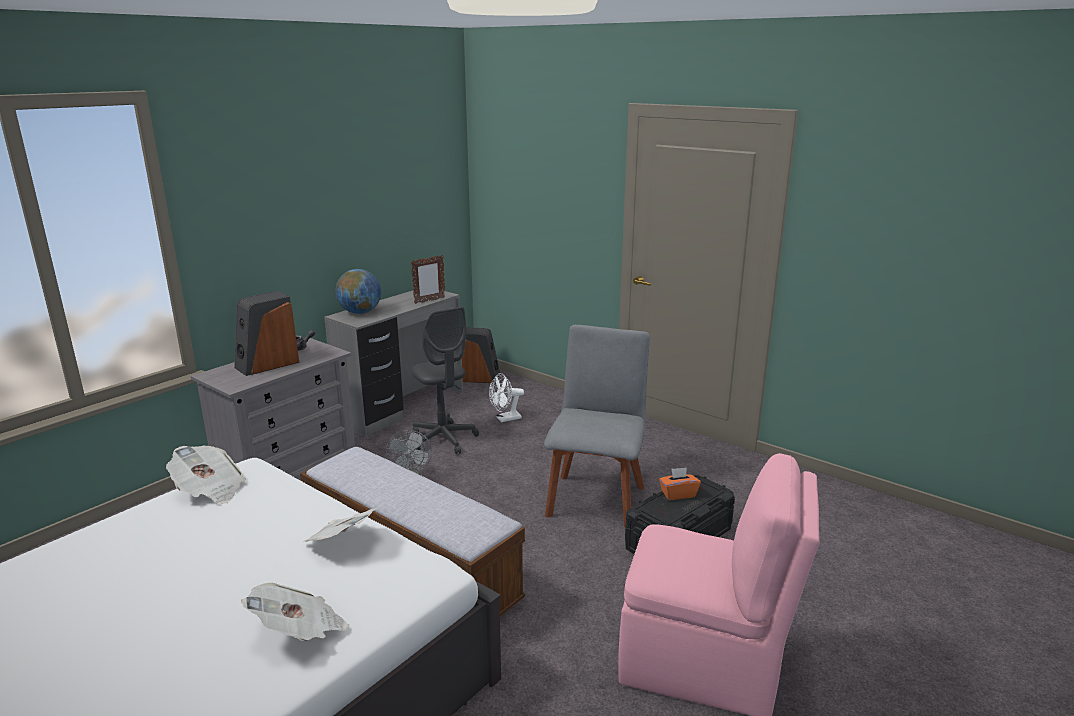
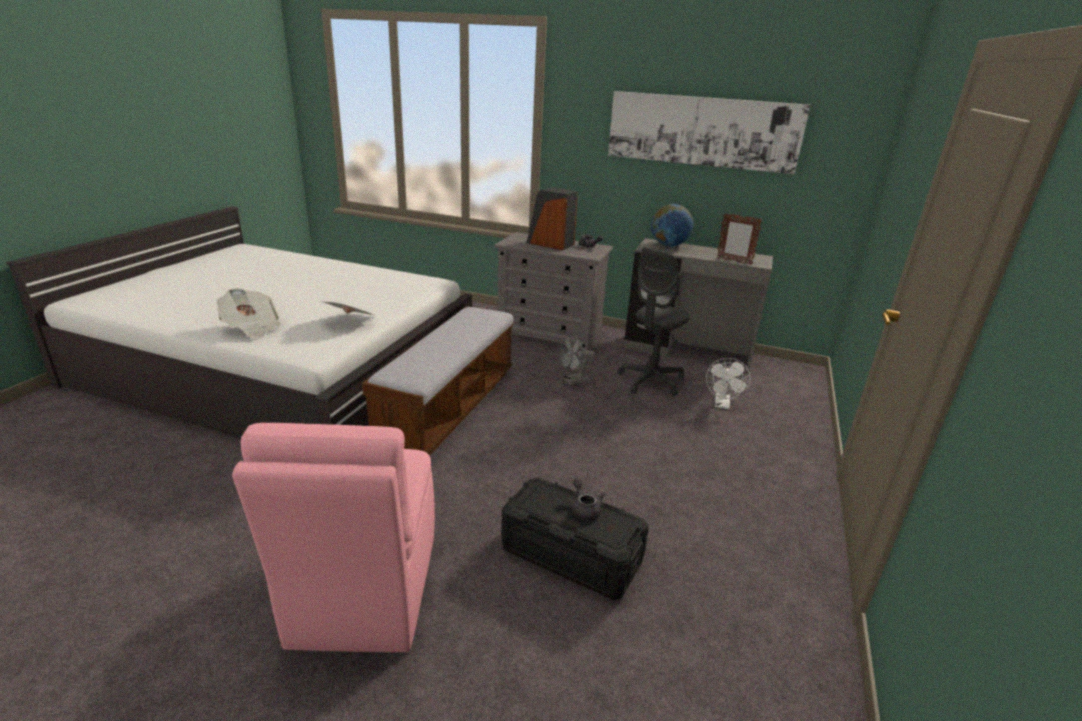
camera: 70 degrees right, 5 degrees up
(210, 490) = (405, 278): newspaper -> none
(345, 191) = (702, 131): none -> picture
(479, 378) = (791, 375): speaker -> none
(505, 419) = (722, 405): white fan -> white fan turned 120 degrees counterclockwise
(596, 498) = (614, 484): grey chair -> none
(678, 494) = (585, 509): orange tissue box -> grey teapot

